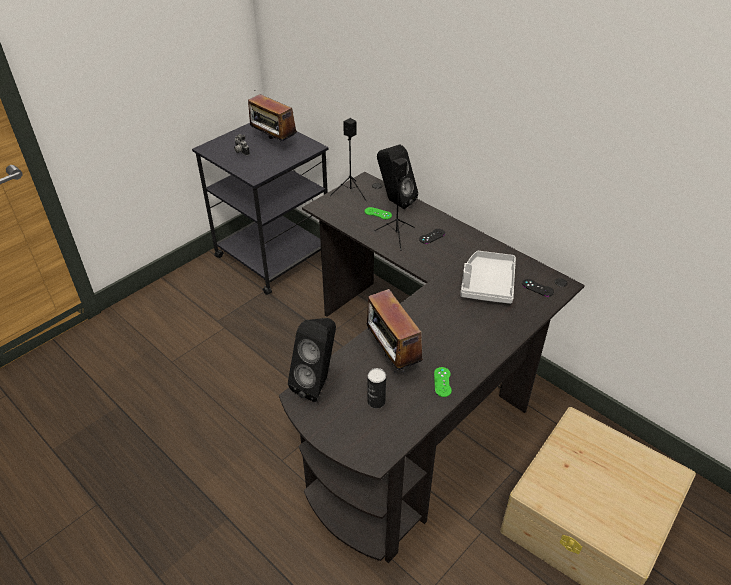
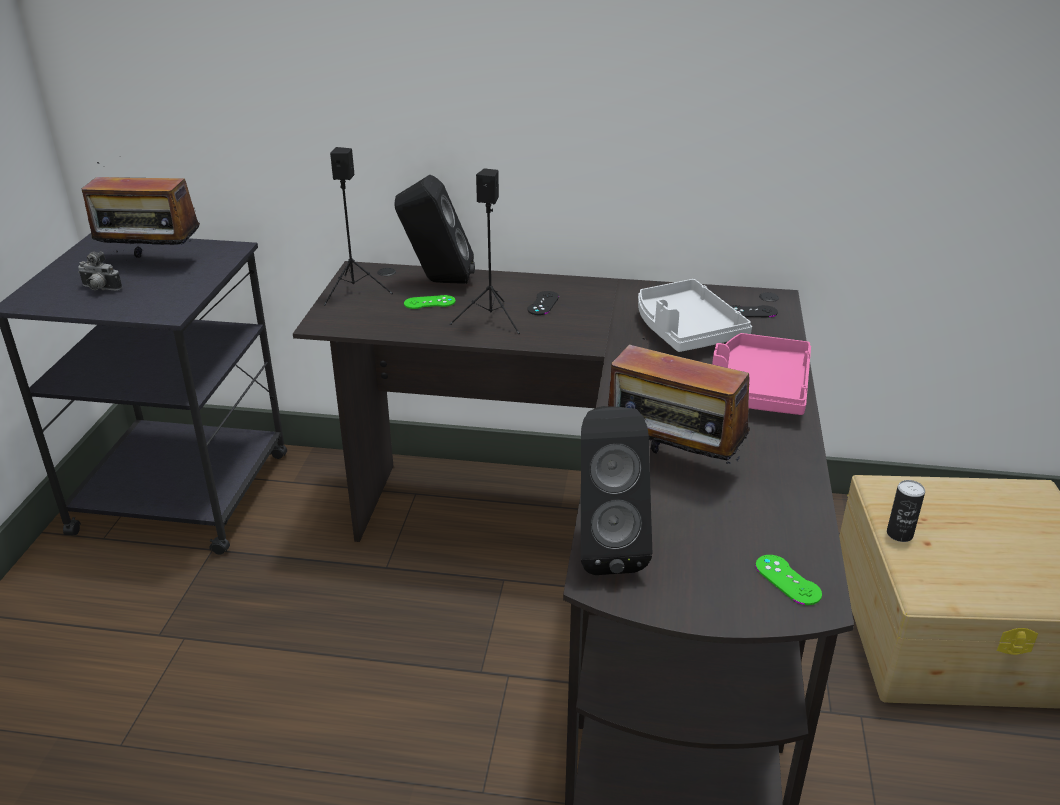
camera: 35 degrees left, 10 degrees down
(376, 401) = (722, 529): can -> can (899, 534)
(442, 382) = (777, 462): green game controller -> green game controller (787, 580)
(483, 336) = (758, 388): none -> pink tray

